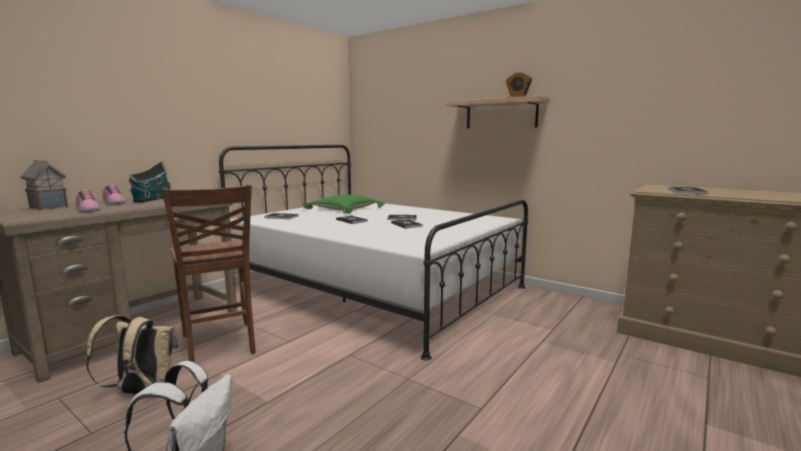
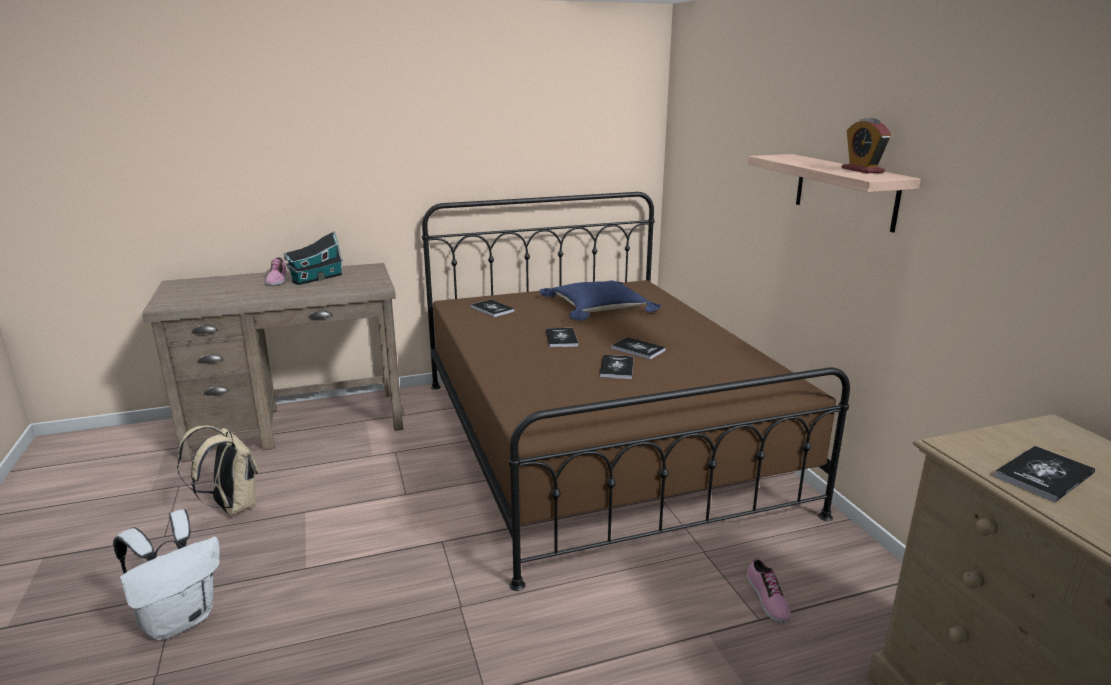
camera: 35 degrees right, 10 degrees up
(48, 207) = (216, 280): toy house -> none
(87, 209) = (233, 293): shoe -> shoe (767, 598)
(219, 345) = (341, 472): brown chair -> none
(344, 209) = (598, 305): green pillow -> blue pillow
(376, 287) = (598, 441): white bed -> brown bed

